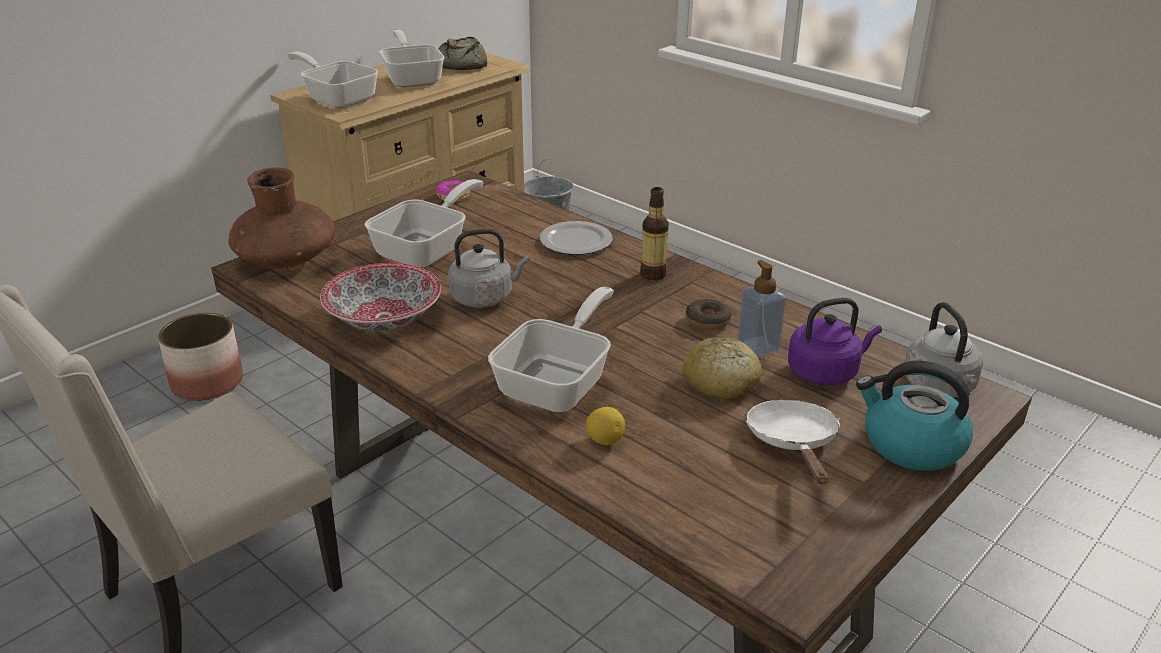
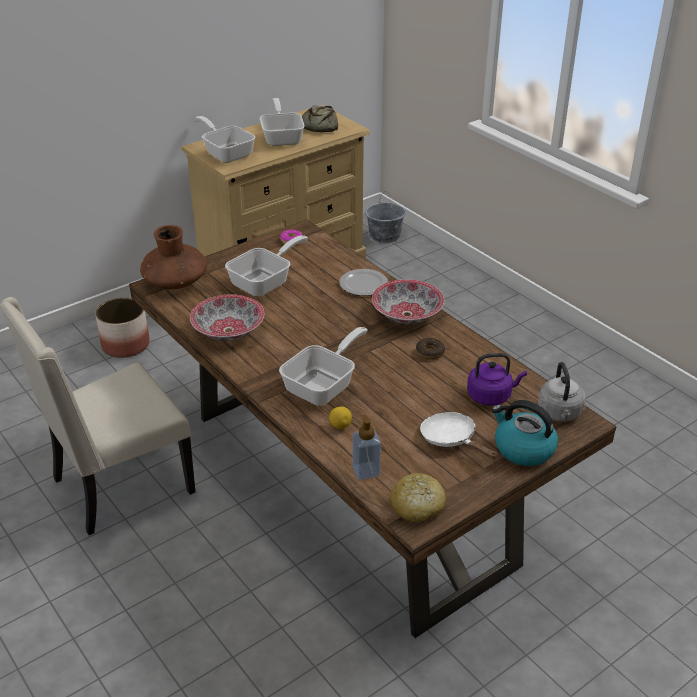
camera: 10 degrees right, 5 degrees up
(485, 298) = (294, 322): grey kettle -> none
(653, 274) = (406, 315): bottle -> bowl
(720, 382) = (422, 396): bread -> bread (417, 506)
(757, 347) = (455, 374): soap dispenser -> soap dispenser (366, 471)
(793, 443) = (452, 439): white frying pan -> white frying pan turned 45 degrees counterclockwise

